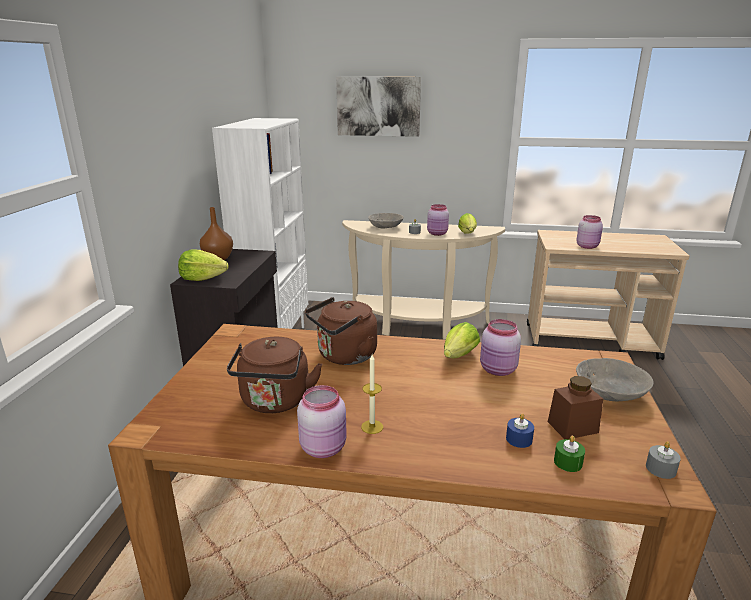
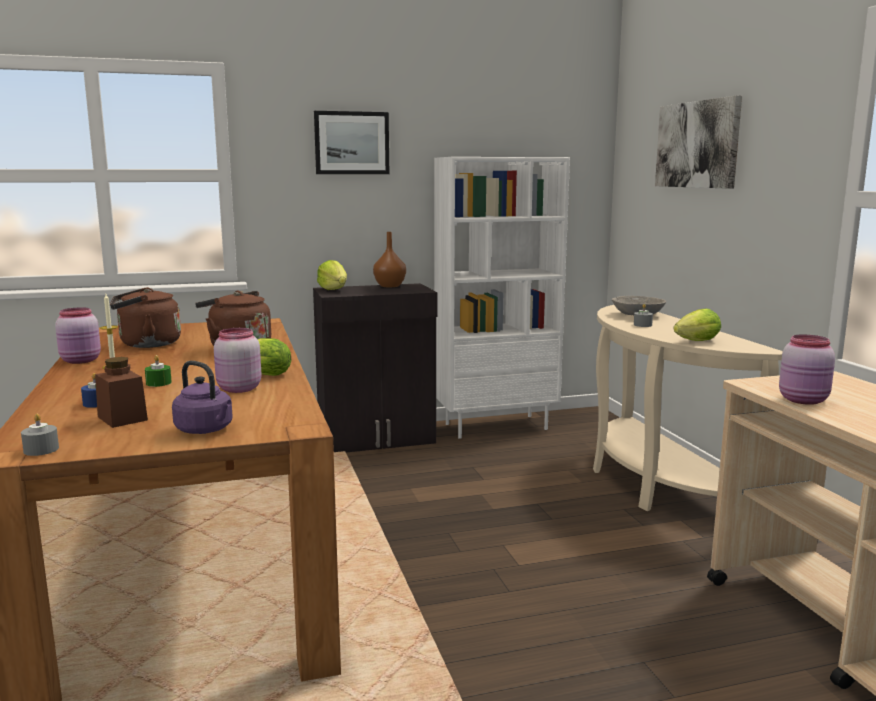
camera: 65 degrees right, 10 degrees down
(163, 121) = (351, 143): none -> picture
(437, 233) = (660, 332): pink jar -> none
(568, 462) = (56, 419): green candle -> green candle (158, 383)
(610, 392) = (206, 430): grey bowl -> purple kettle

